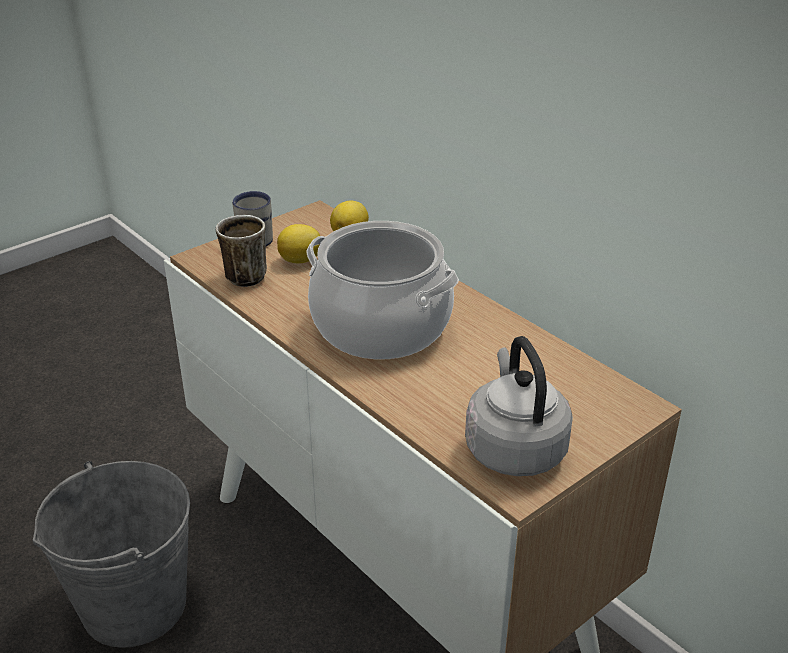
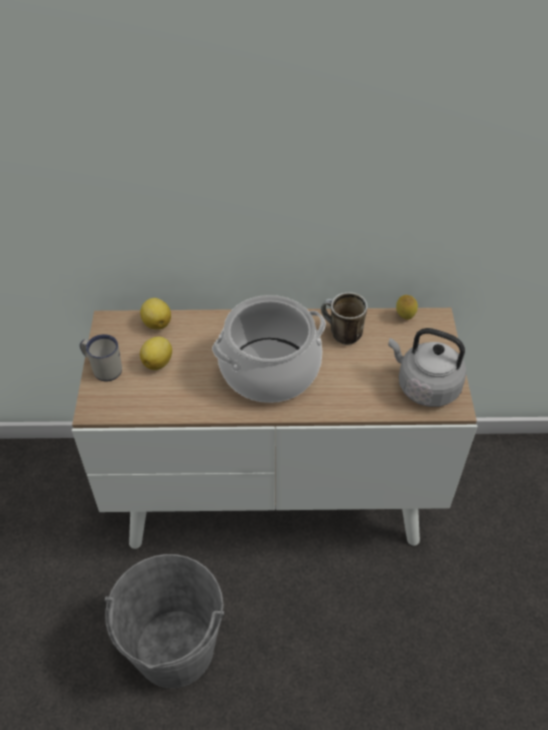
camera: 50 degrees left, 15 degrees up
(244, 274) = (142, 399): mug -> mug (340, 334)
(602, 379) = (404, 317): none -> lemon

